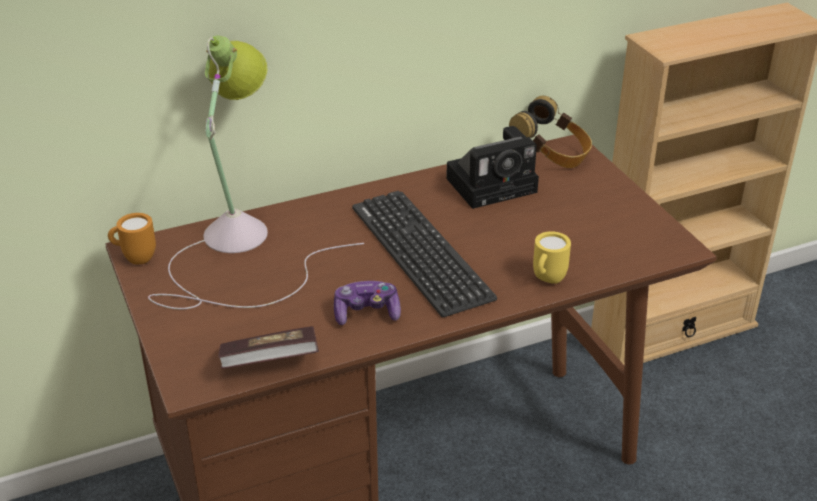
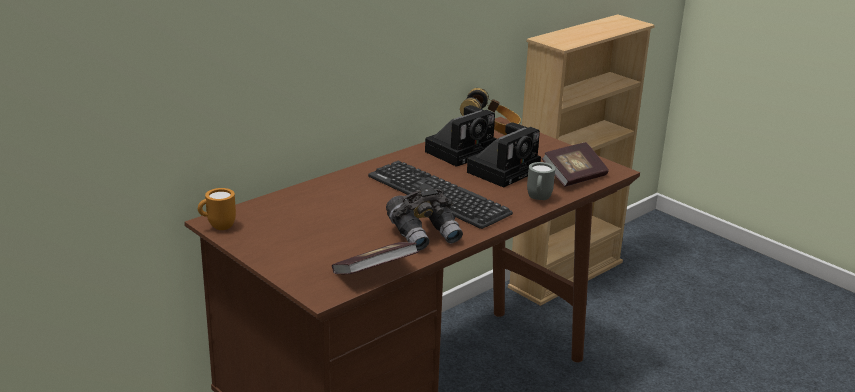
camera: 20 degrees left, 10 degrees down
(238, 249) = (297, 211): table lamp -> none
(366, 313) = (424, 234): game controller -> grey binoculars
(531, 224) = (504, 170): none -> camera
(547, 280) = (538, 199): yellow mug -> grey mug
(617, 250) = (574, 177): none -> book

